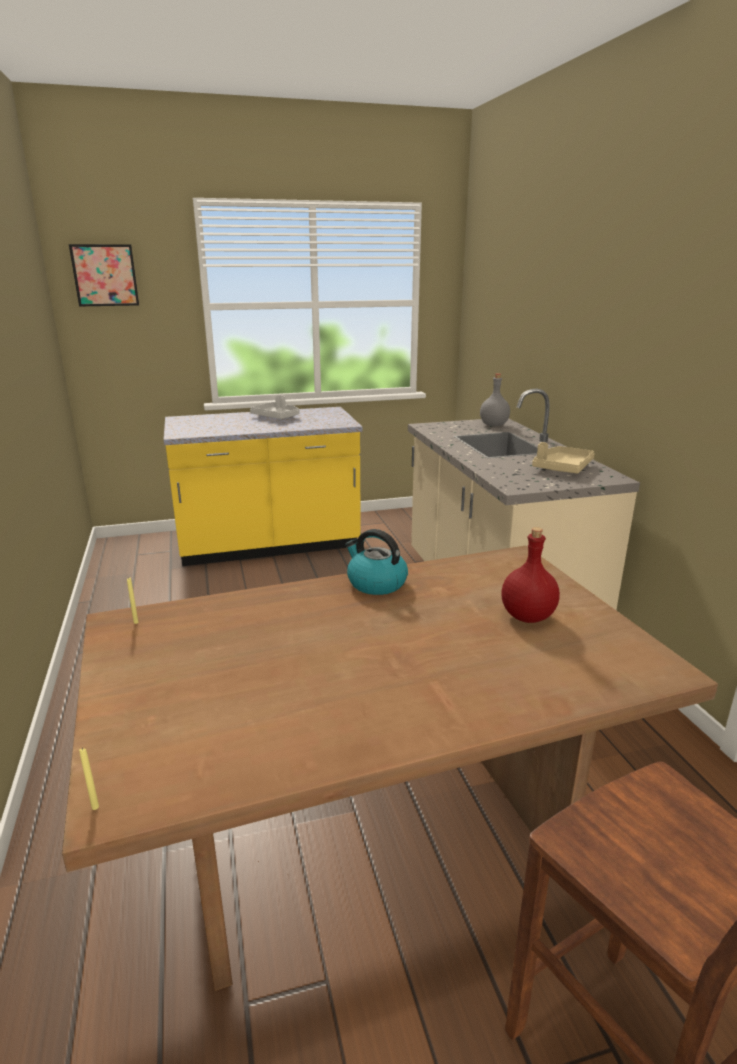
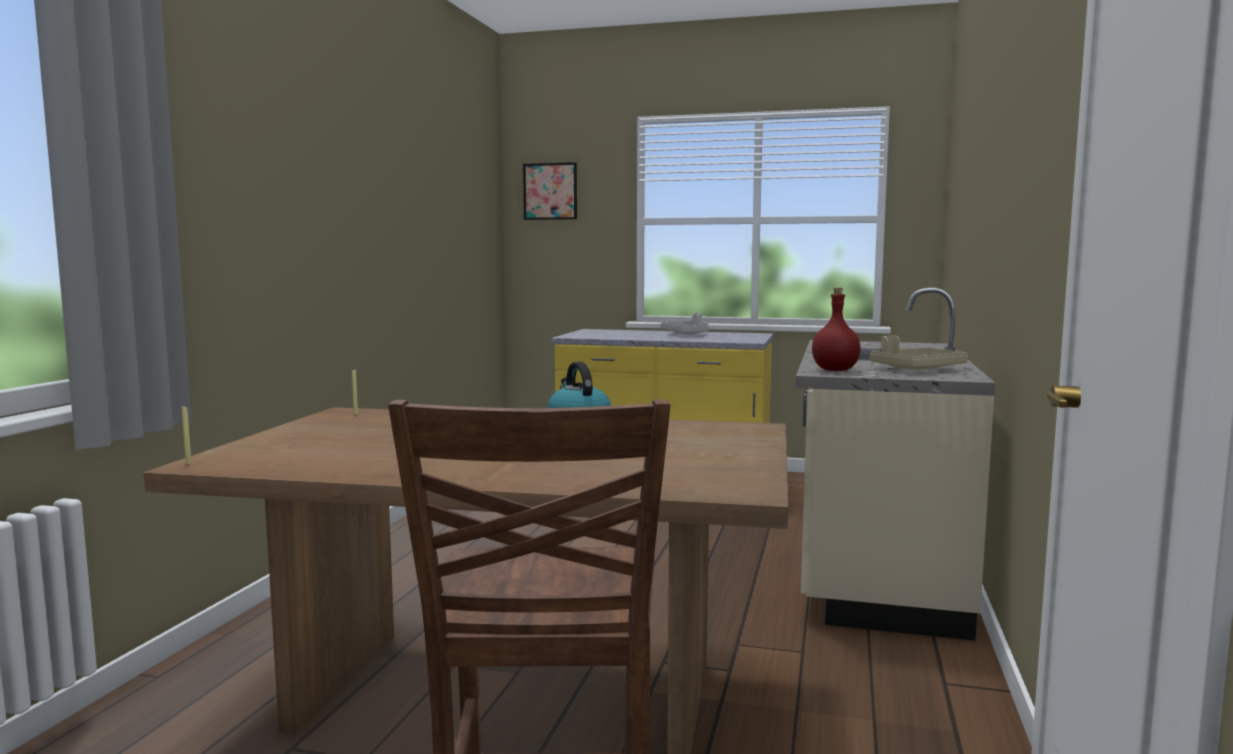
camera: 30 degrees right, 15 degrees down
(494, 425) = (915, 345): grey bottle -> none
(527, 616) = (679, 451): red bottle -> red bottle (835, 370)

